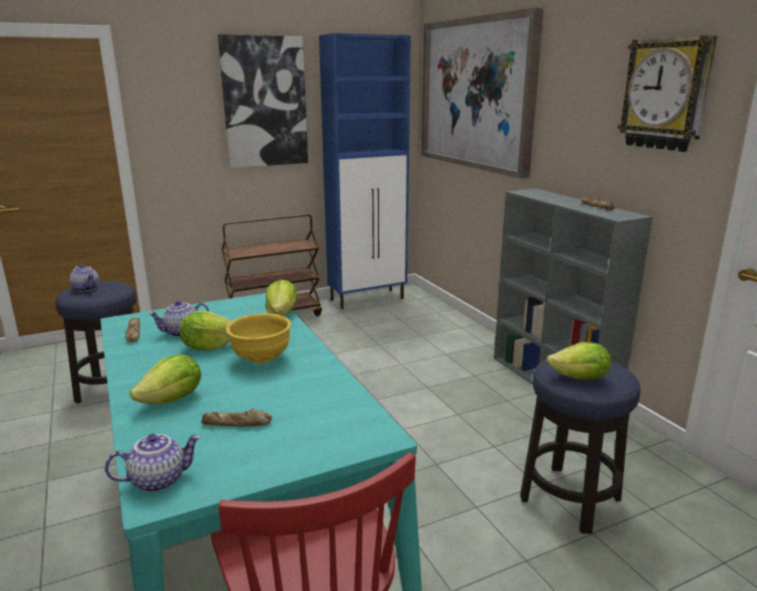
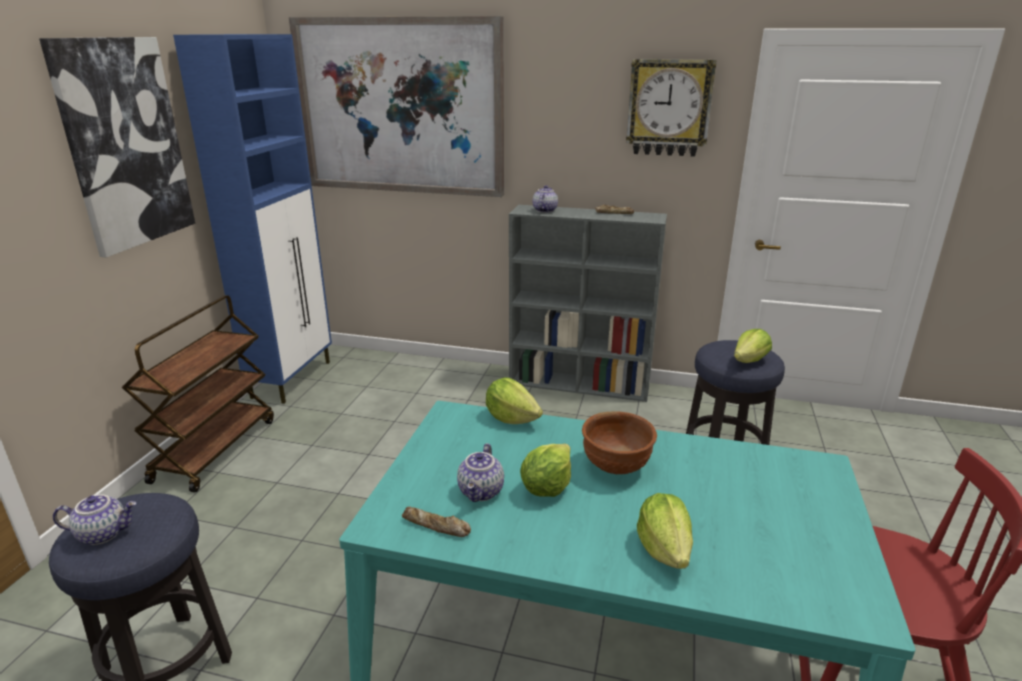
camera: 50 degrees left, 5 degrees up
(158, 479) = (834, 605): teapot -> teapot (544, 210)
(237, 424) = (751, 526): bread -> none
(260, 359) = (615, 467): yellow bowl -> brown bowl

